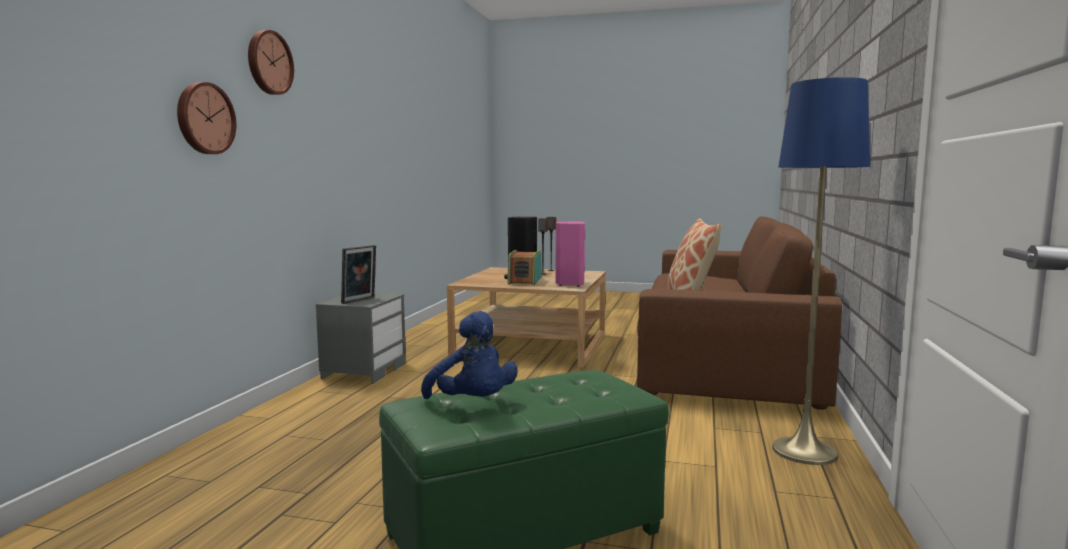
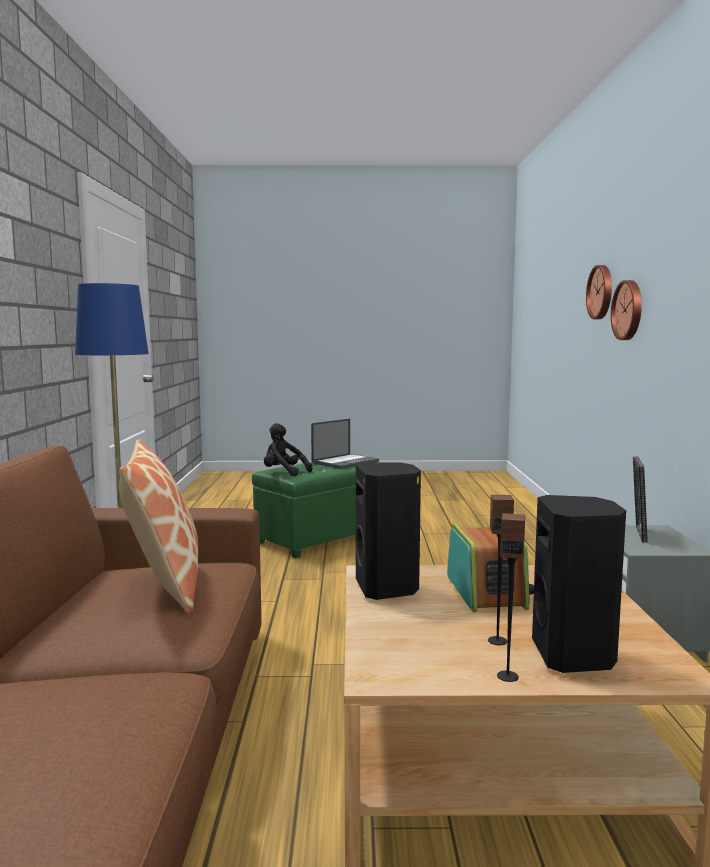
camera: 165 degrees right, 0 degrees up
(268, 63) = (674, 236): wall clock -> wall clock (601, 292)
(473, 403) = (345, 462): blue plush toy -> laptop
(569, 284) = (388, 588): pink speaker -> black speaker
(608, 382) = (284, 473): none -> black plush toy

